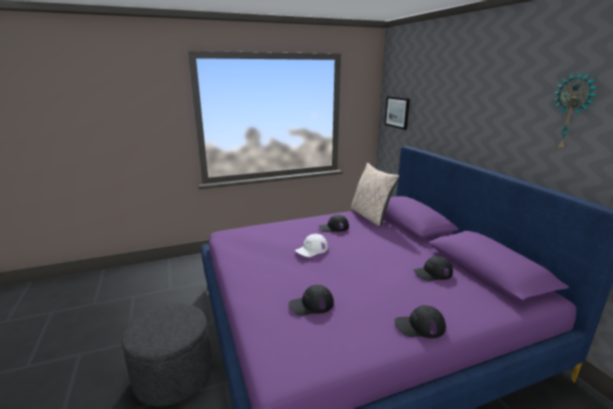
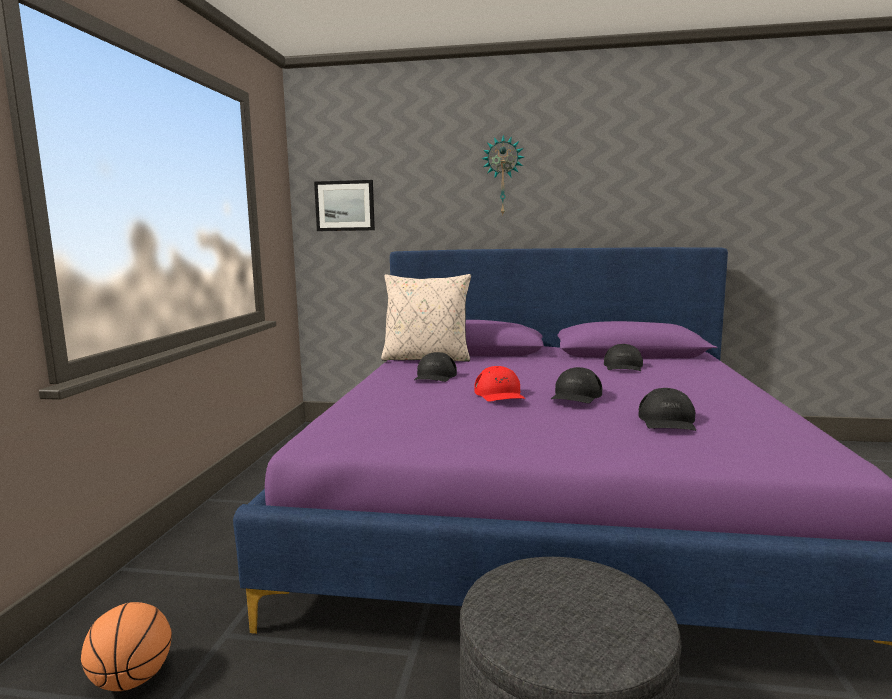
camera: 60 degrees left, 10 degrees down
(179, 278) = (132, 680): none -> basketball
(311, 249) = (500, 394): white cap -> red cap
(419, 326) = (737, 391): black cap -> black cap (576, 395)
(572, 112) = (636, 166): wall clock -> wall clock (503, 176)

